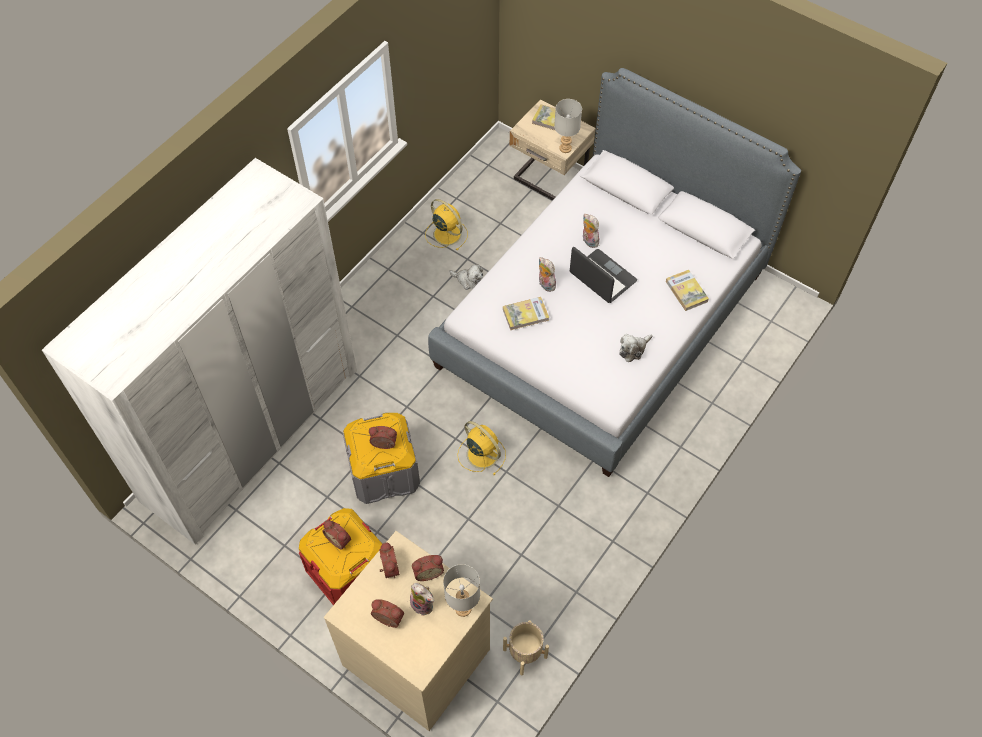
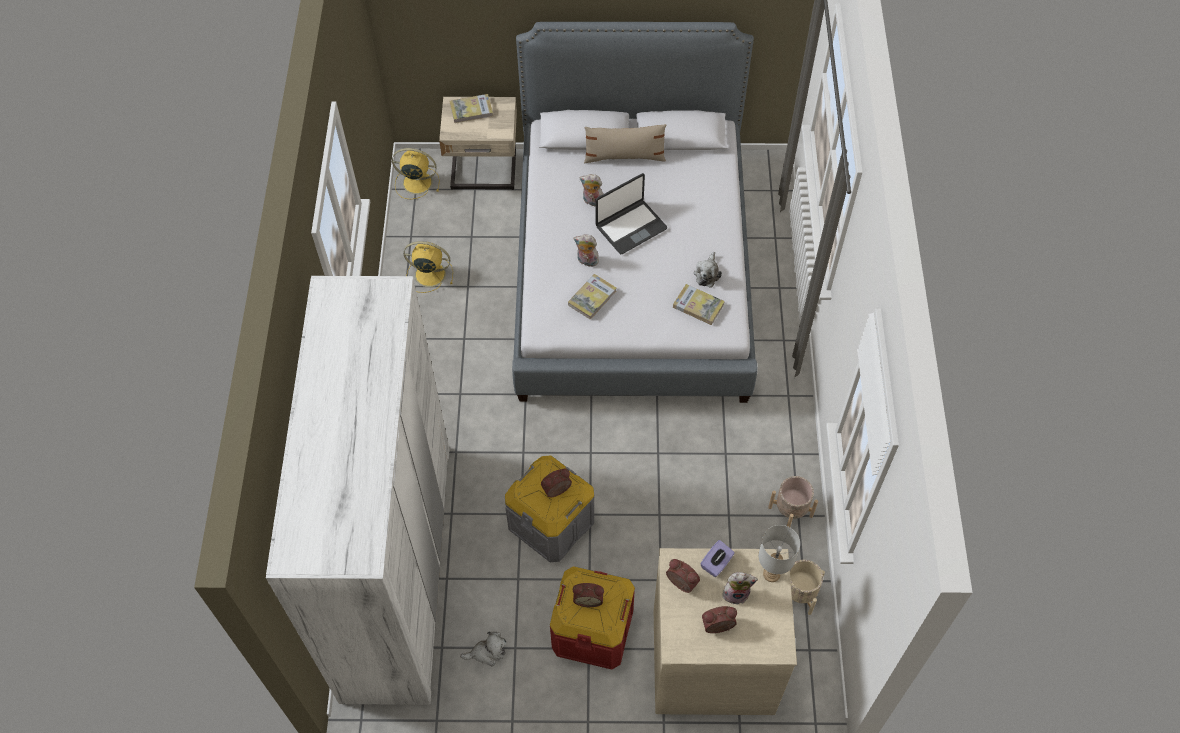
camera: 35 degrees left, 0 degrees up
(428, 571) = (716, 563): alarm clock -> purple tissue box
(468, 280) = (485, 305): plush toy -> plush toy (487, 652)
(481, 453) = (624, 451): yellow fan -> yellow fan (416, 182)
(565, 148) = (504, 129): grey table lamp -> none
(572, 584) = (790, 512): none -> beige planter
(602, 278) = (630, 227): laptop -> laptop turned 135 degrees clockwise
(644, 220) = (624, 156): none -> beige pillow
(686, 291) = (710, 198): book -> book (698, 306)

